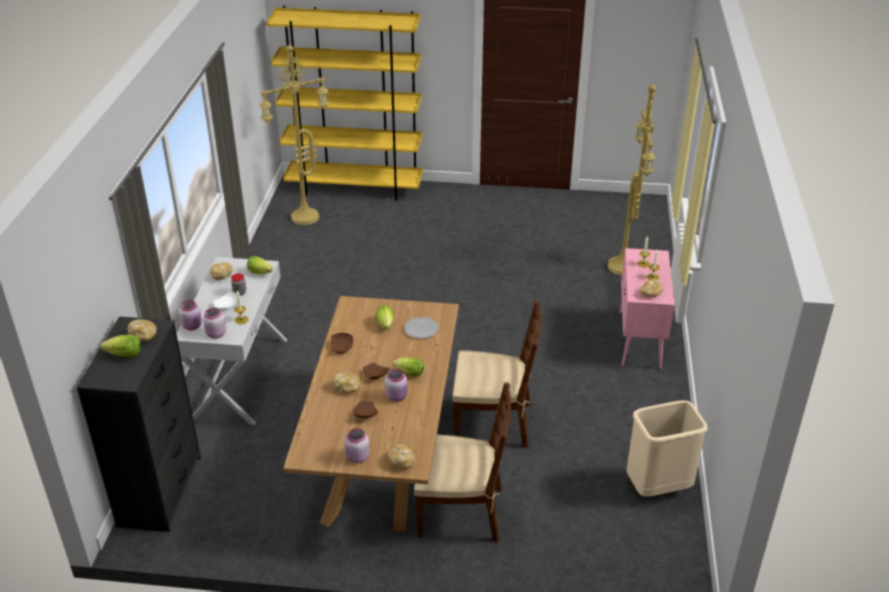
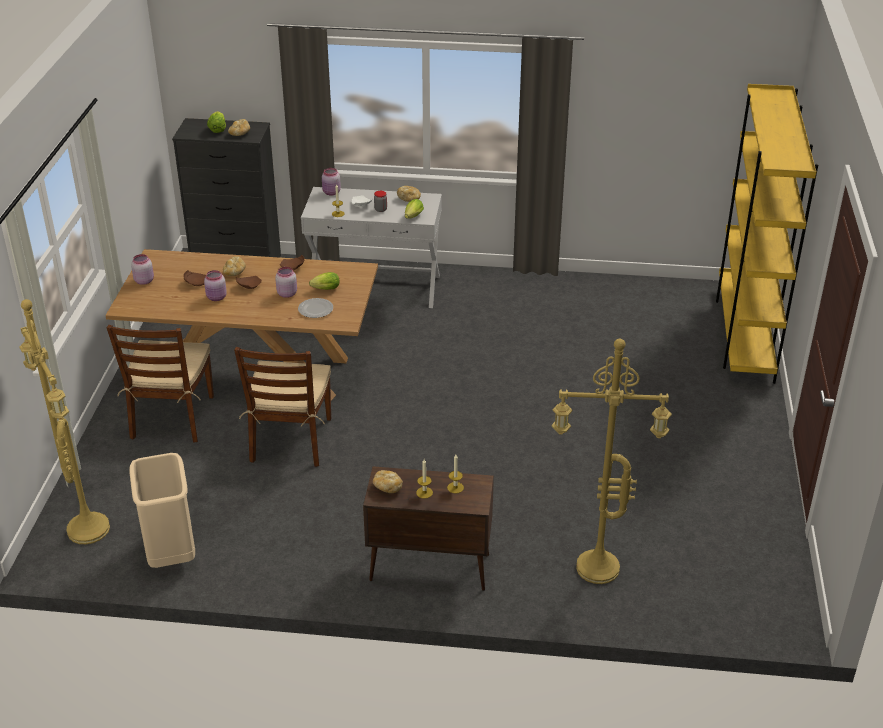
camera: 90 degrees right, 0 degrees up
(215, 334) = (318, 204): pink jar -> pink jar (286, 293)
(304, 218) = (662, 304): yellow floor lamp -> yellow floor lamp (85, 529)
(401, 462) = (131, 301): bread -> none
(407, 373) = (248, 303): lettuce -> none
(639, 340) = (428, 567): pink cabinet -> brown cabinet

